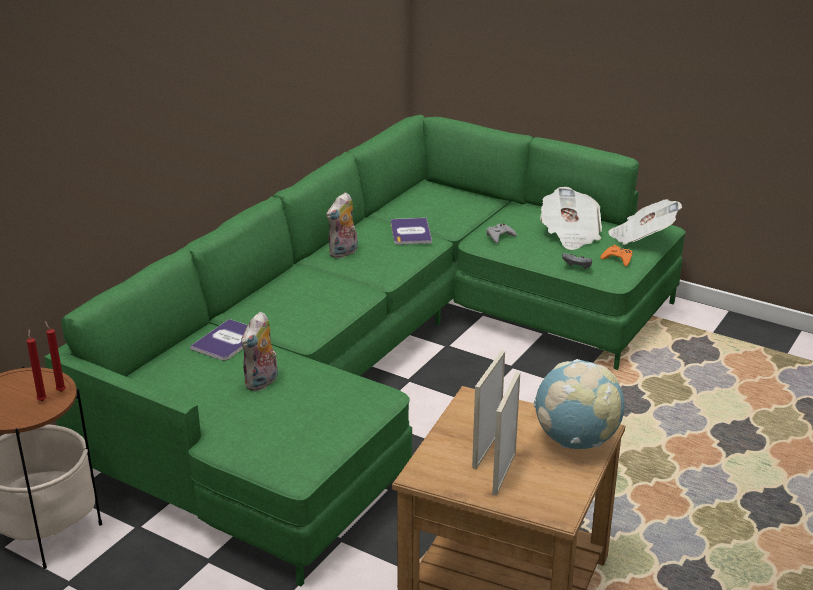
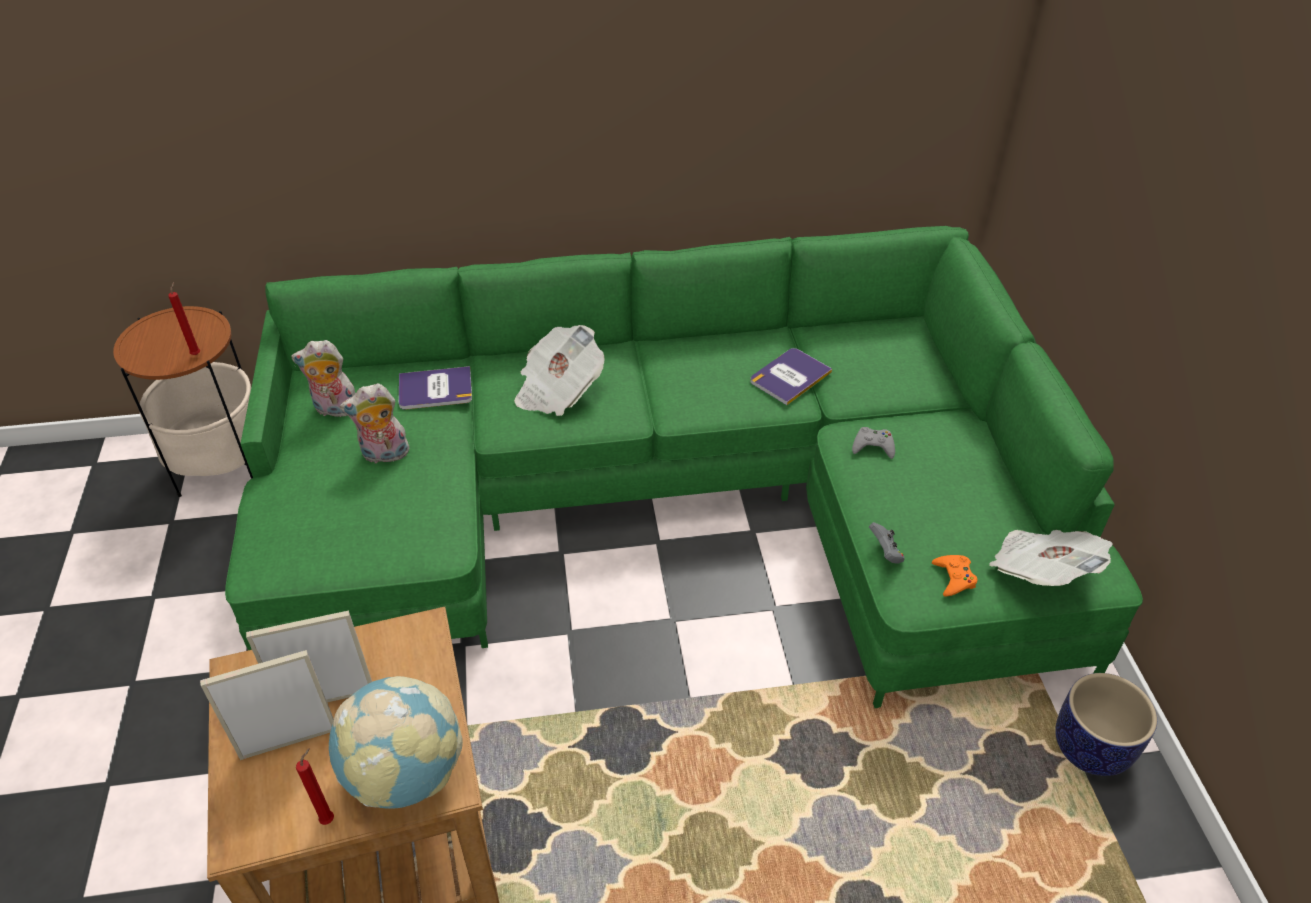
camera: 50 degrees right, 15 degrees up
(42, 400) = (178, 353): red candle -> red candle (329, 818)
(344, 253) = (686, 359): plush toy -> plush toy (334, 410)
(570, 235) = (956, 502): newspaper -> newspaper (558, 390)
(707, 326) = (1089, 747): none -> planter

